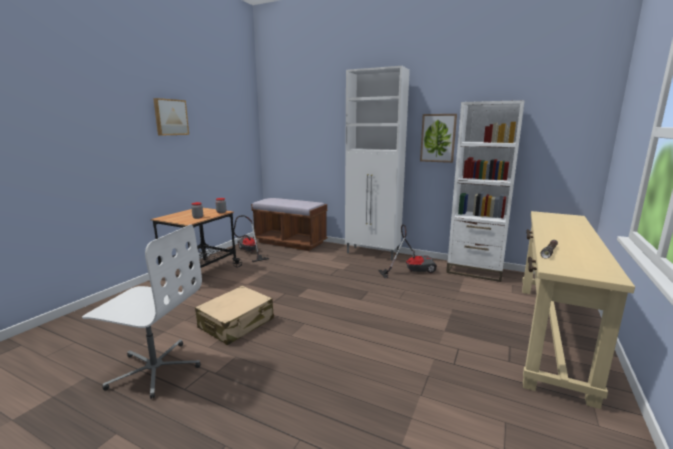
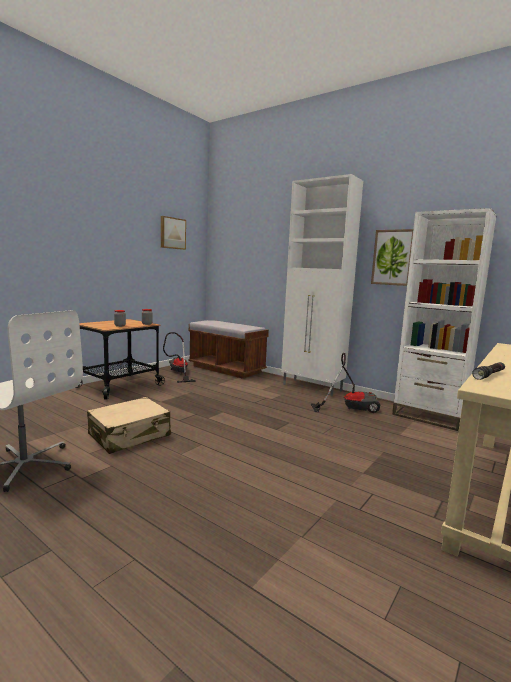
camera: 10 degrees right, 5 degrees down
(170, 117) = (108, 224): picture -> picture (172, 233)

